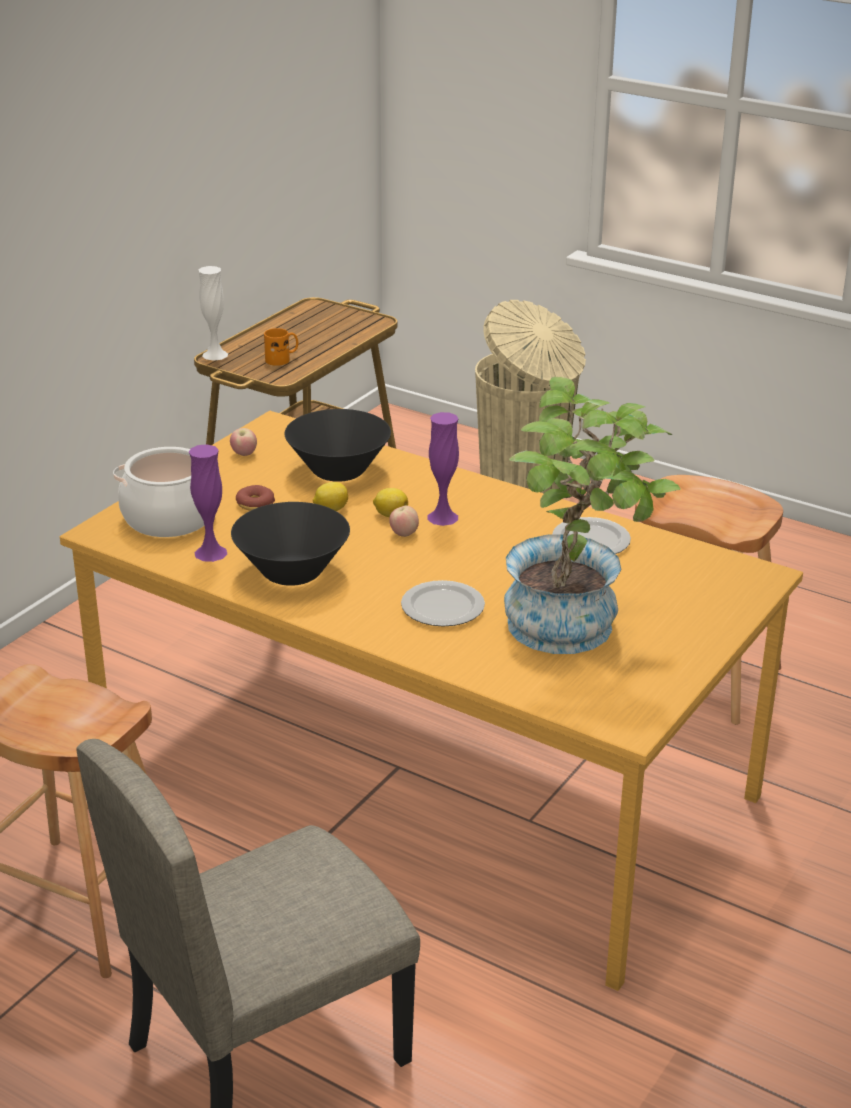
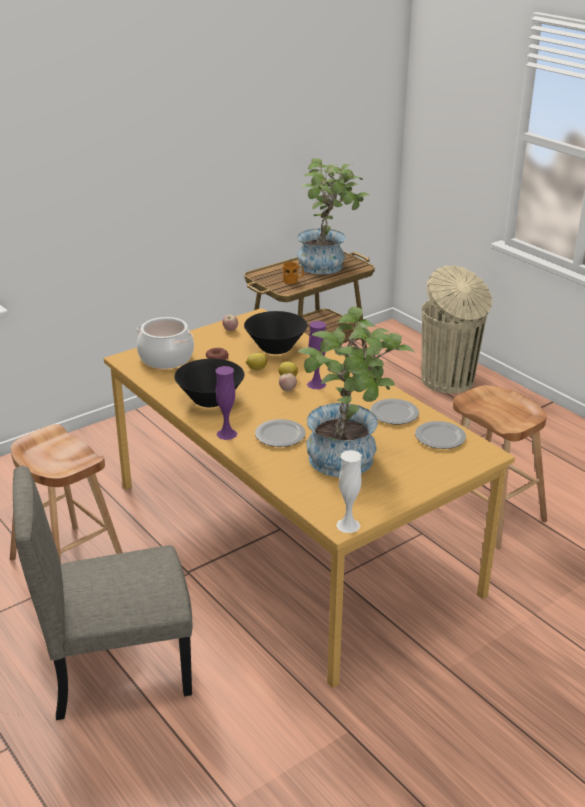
camera: 20 degrees right, 0 degrees up
(210, 553) = (174, 381): purple vase -> purple vase (226, 434)
(215, 355) = (257, 273): white vase -> white vase (348, 525)
(322, 328) = (328, 266): none -> potted plant
(681, 564) = (440, 438): none -> plate

